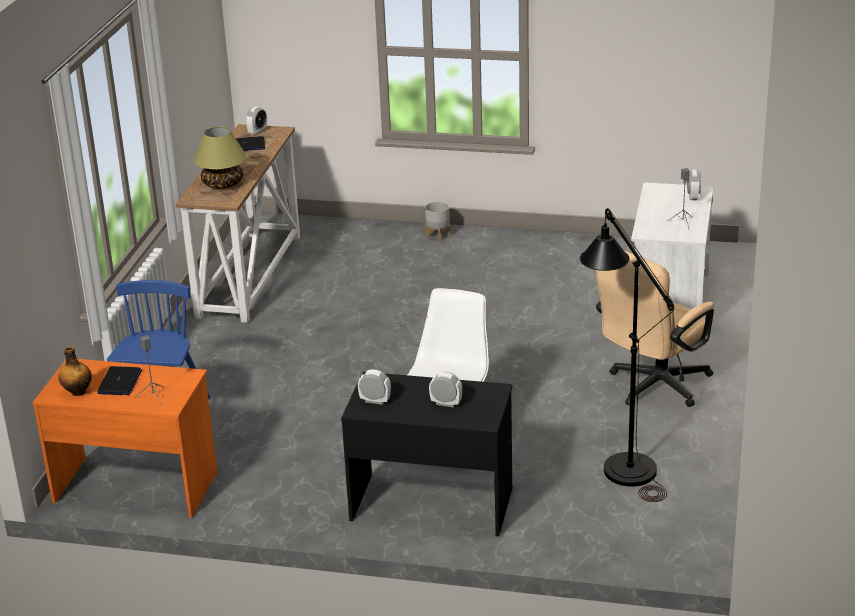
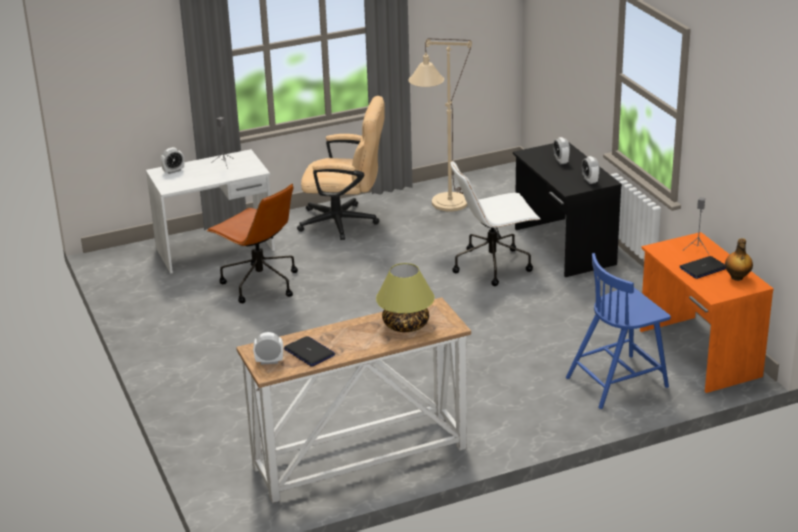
camera: 125 degrees left, 0 degrees up
(438, 236) = (184, 388): grey planter -> none
(571, 306) = (259, 284): none -> brown office chair
(622, 462) = (444, 207): black floor lamp -> beige floor lamp

